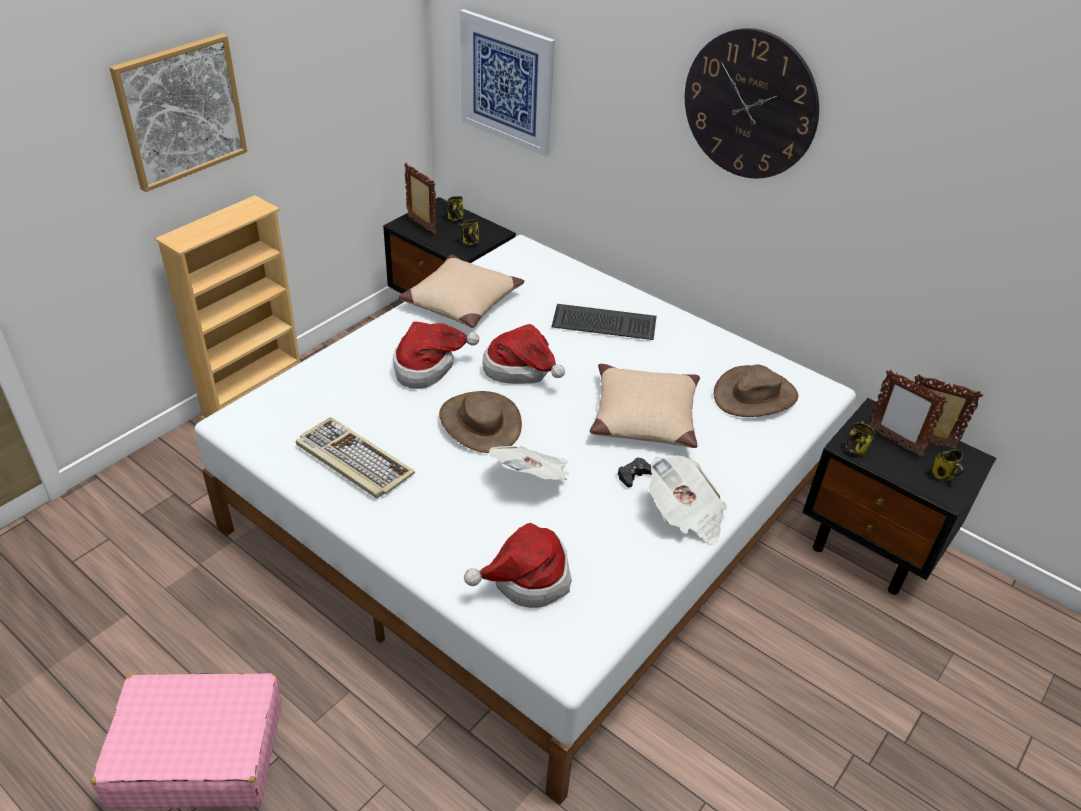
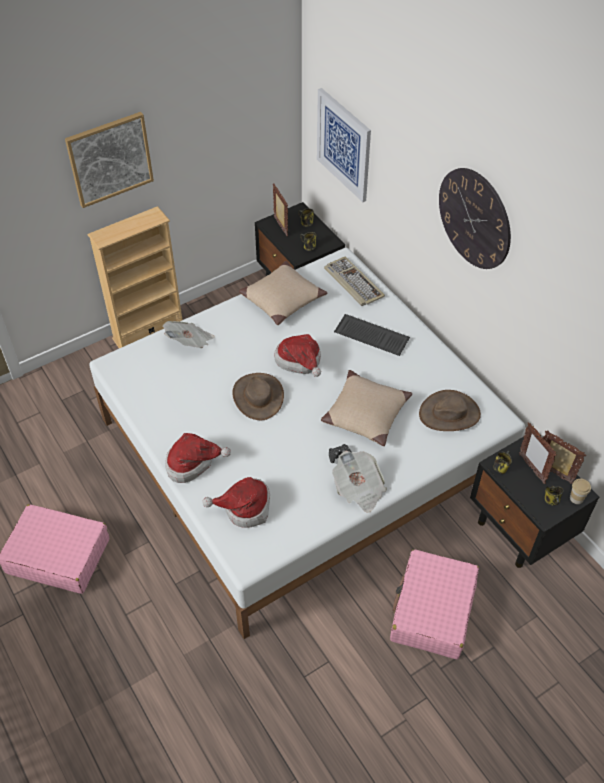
camera: 20 degrees right, 10 degrees up
(352, 460) = (172, 407): keyboard -> keyboard (352, 283)
(427, 367) = (241, 348): hat -> hat (192, 463)
(532, 477) = (275, 442): newspaper -> newspaper (190, 342)
(816, 683) = (432, 611): none -> pink suitcase
(971, 465) = (576, 498): none -> cup

